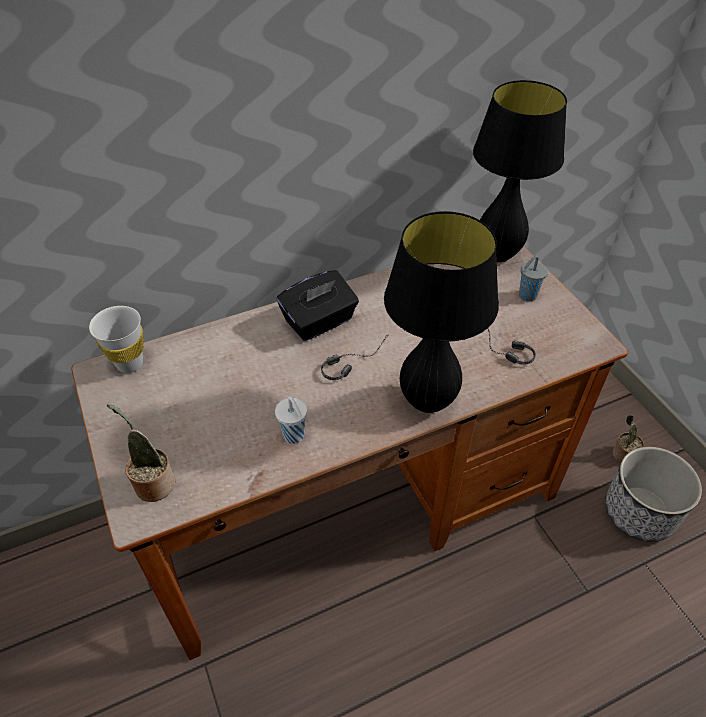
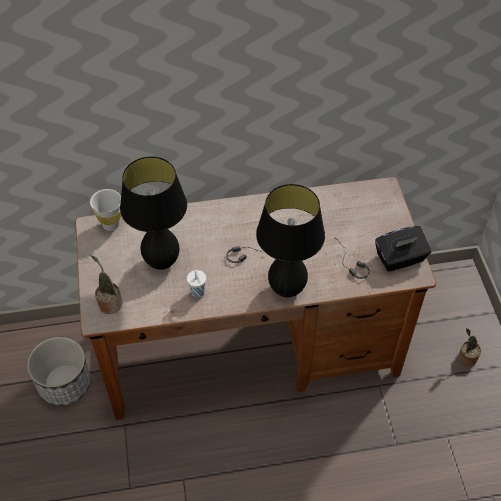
camera: 15 degrees right, 5 degrees up
(319, 322) = (237, 220): black tissue box -> black tissue box (400, 259)
(497, 255) = (378, 194): black table lamp -> black table lamp (162, 263)
(526, 296) = (384, 230): grey cup -> none
(639, 512) = (459, 401): planter -> planter (65, 384)

